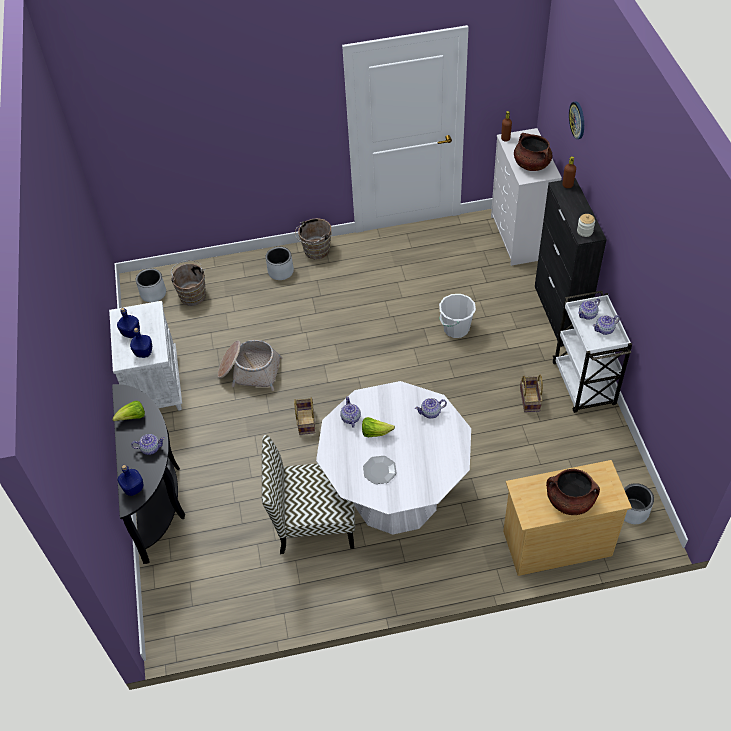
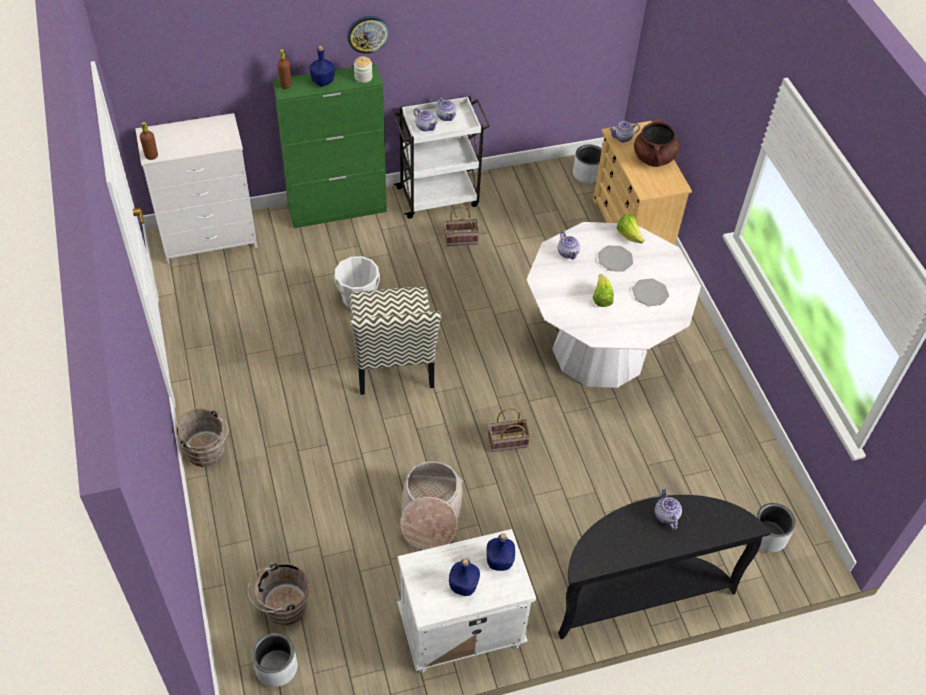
camera: 100 degrees left, 0 degrees up
(133, 417) = (622, 545): lettuce -> lettuce (629, 236)
(133, 488) = (727, 525): blue bottle -> blue bottle (322, 82)
(281, 271) = (244, 493): grey planter -> grey planter (767, 536)
(314, 522) = (644, 423): chair -> chair (393, 360)
(350, 418) = (585, 320): teapot -> teapot (623, 138)
(422, 448) = (615, 259): none -> plate
(531, 164) = (206, 136): brown cooking pot -> none
(559, 314) = (338, 209): black cabinet -> green cabinet
(577, 120) = (234, 29): wall clock -> wall clock (367, 34)

